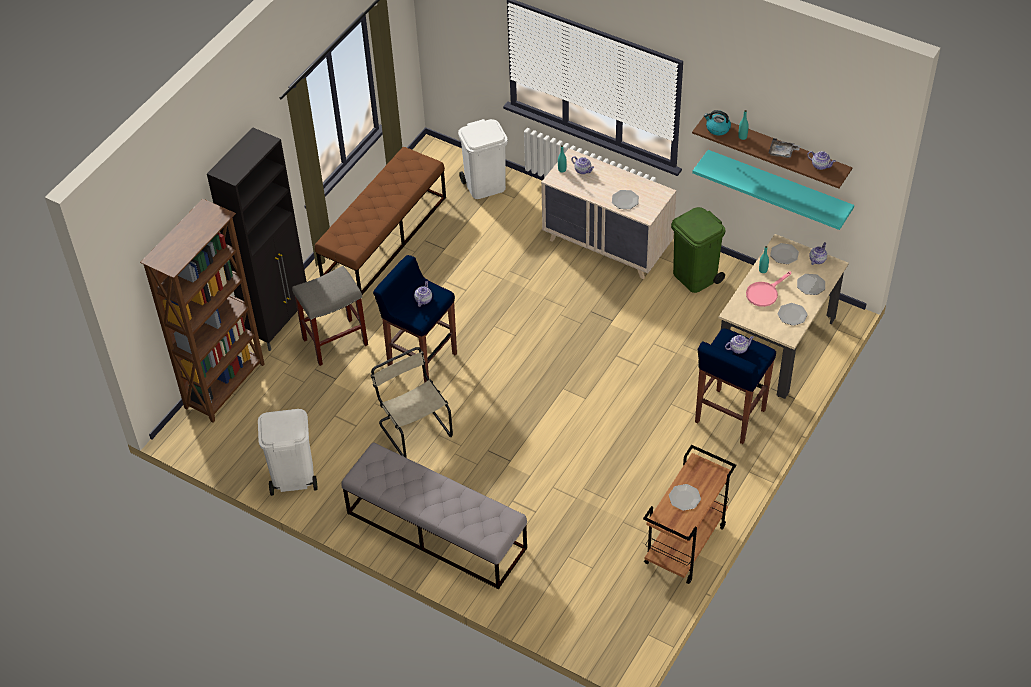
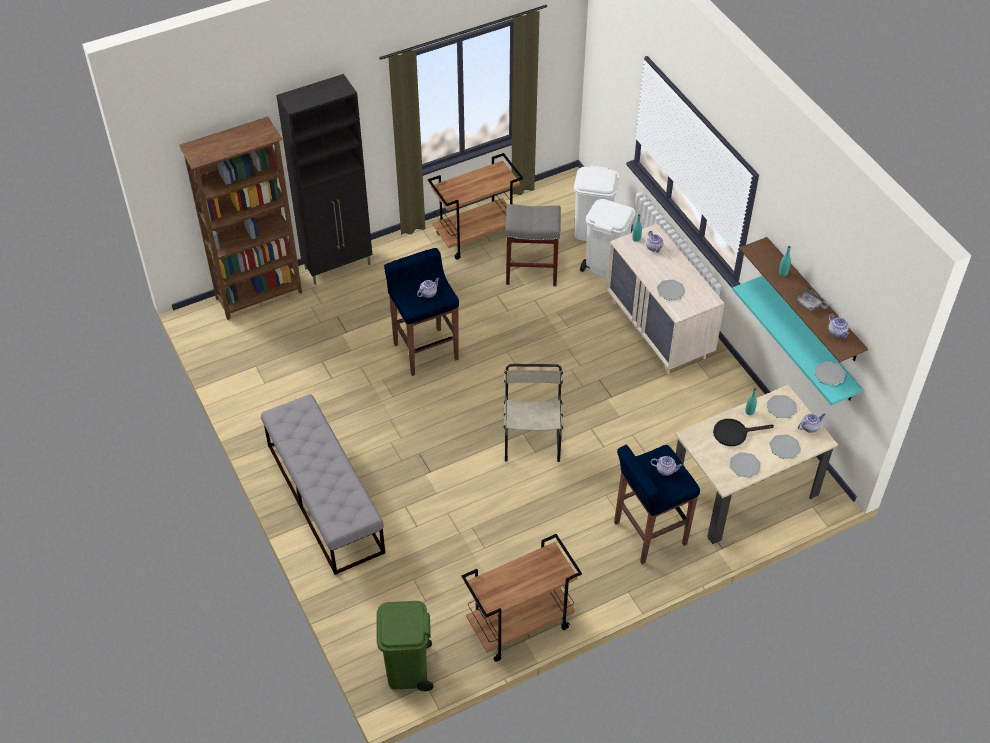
camera: 30 degrees right, 0 degrees up
(292, 477) = (251, 394): white trash can -> white trash can (605, 266)
(336, 341) = (370, 301): grey stool -> grey stool (532, 271)
(384, 237) = (476, 235): brown bench -> brown cart
(414, 428) = (374, 404): beige chair -> beige chair (532, 438)
(684, 498) = (515, 578): plate -> plate (829, 374)
(695, 277) = (715, 395): green trash can -> green trash can (408, 670)
(717, 128) = (765, 255): kettle -> none
(764, 293) = (734, 433): pink frying pan -> black frying pan

